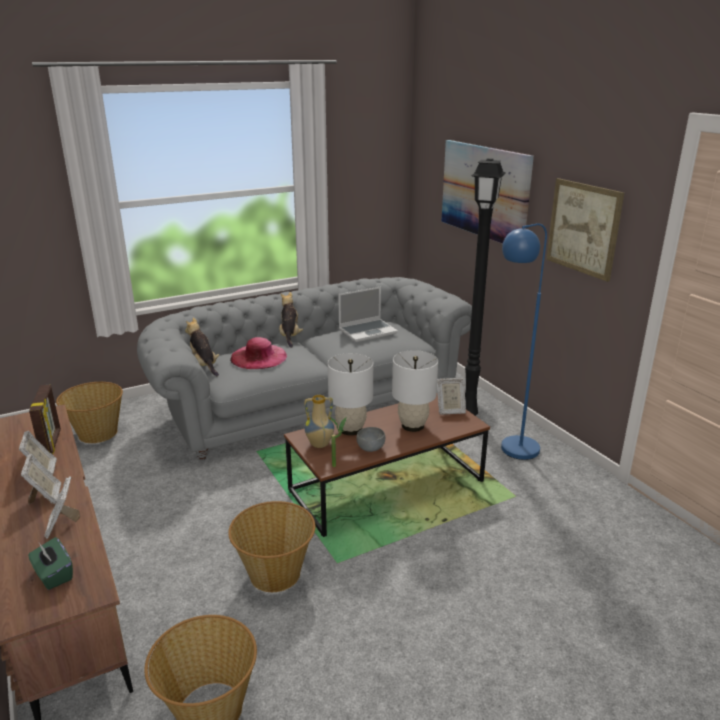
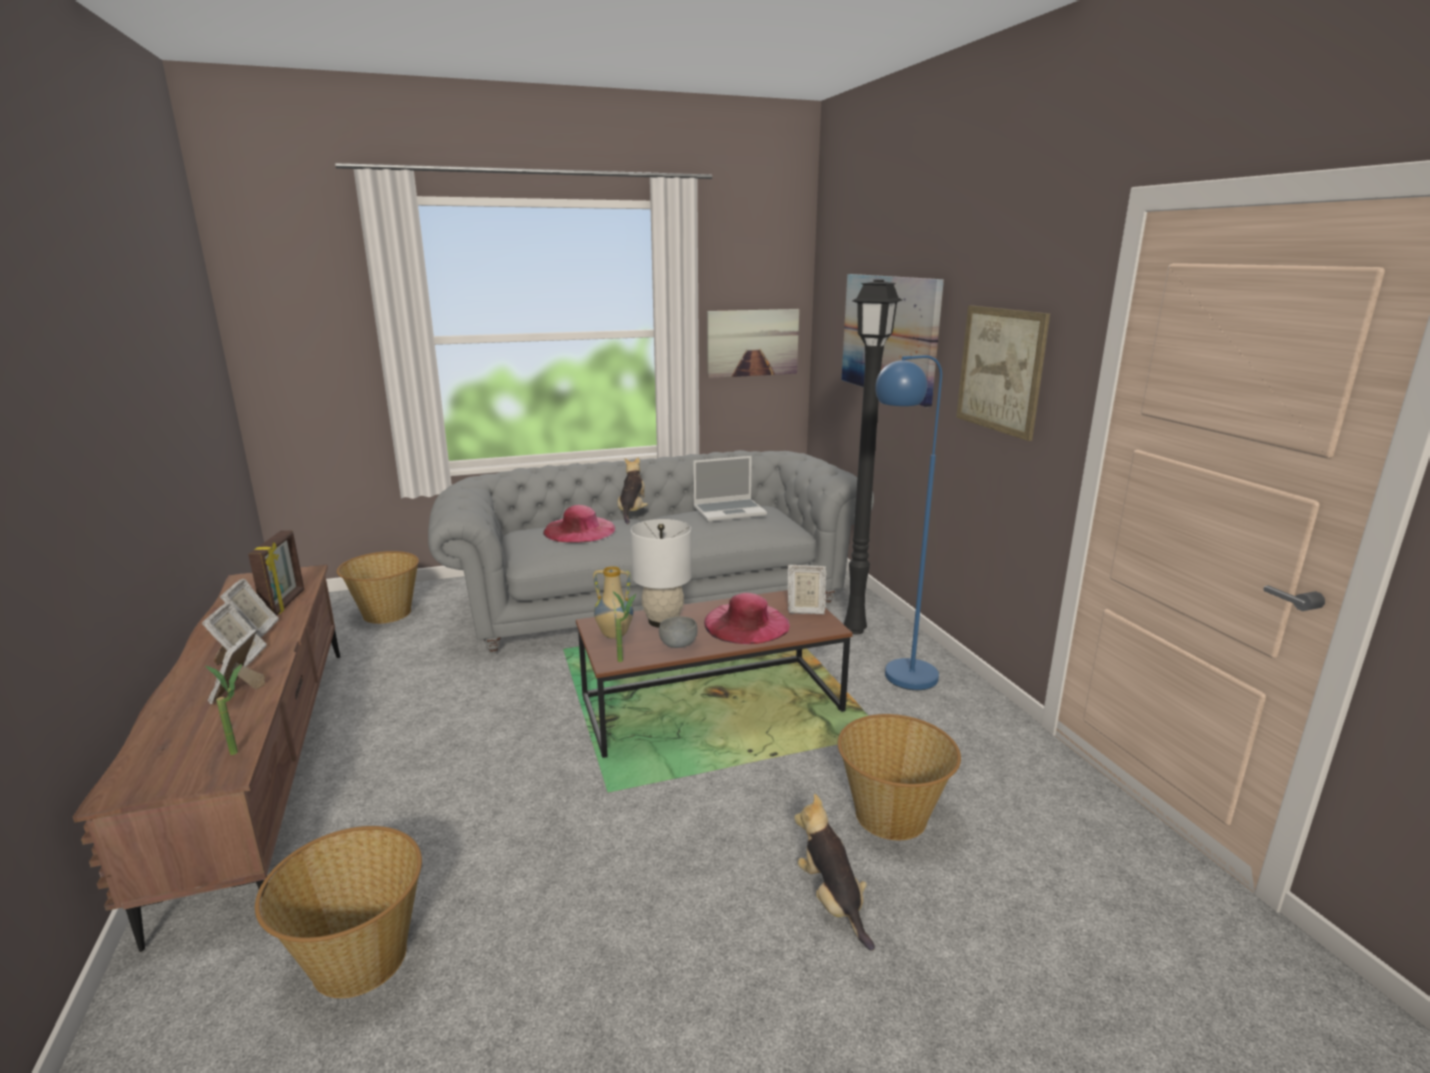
camera: 10 degrees right, 5 degrees down
(53, 575) = (191, 746): green tissue box -> none
(97, 574) = (242, 751): none -> potted plant
(204, 365) = (513, 536): plush toy -> plush toy (832, 901)
(275, 574) = (521, 797): basket -> basket (891, 817)
(366, 191) = (752, 343): none -> picture
(412, 426) = (746, 623): white table lamp -> pink hat

